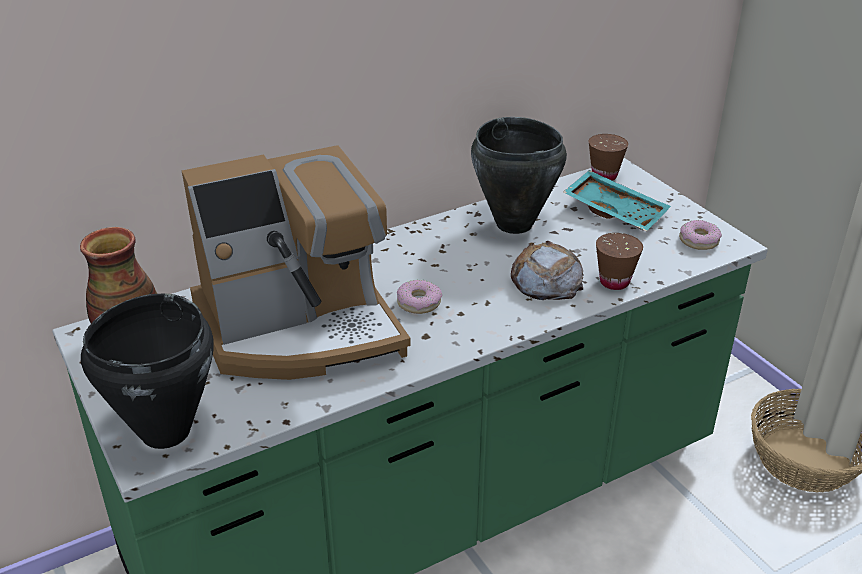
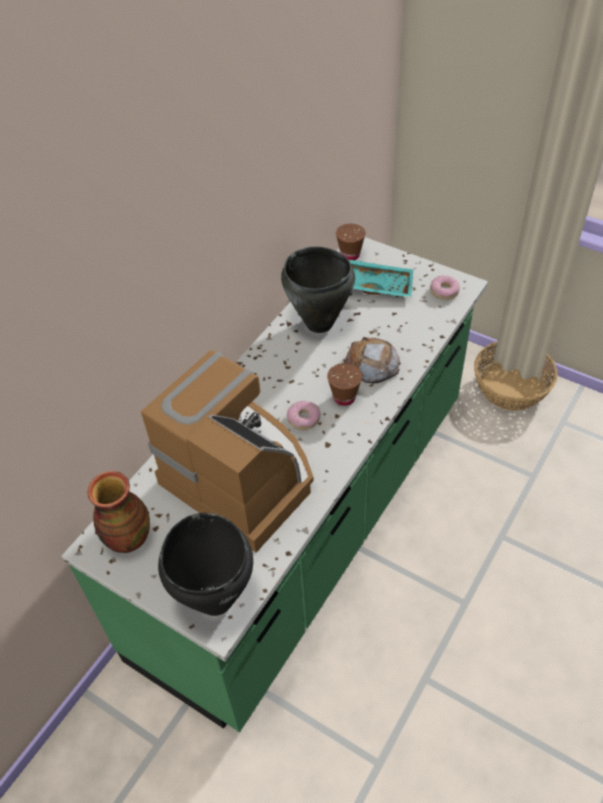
camera: 25 degrees left, 15 degrees up
(300, 329) = (241, 476): coffee machine -> coffee machine turned 90 degrees counterclockwise
(614, 282) = (414, 348): brown cup -> brown cup (344, 397)

